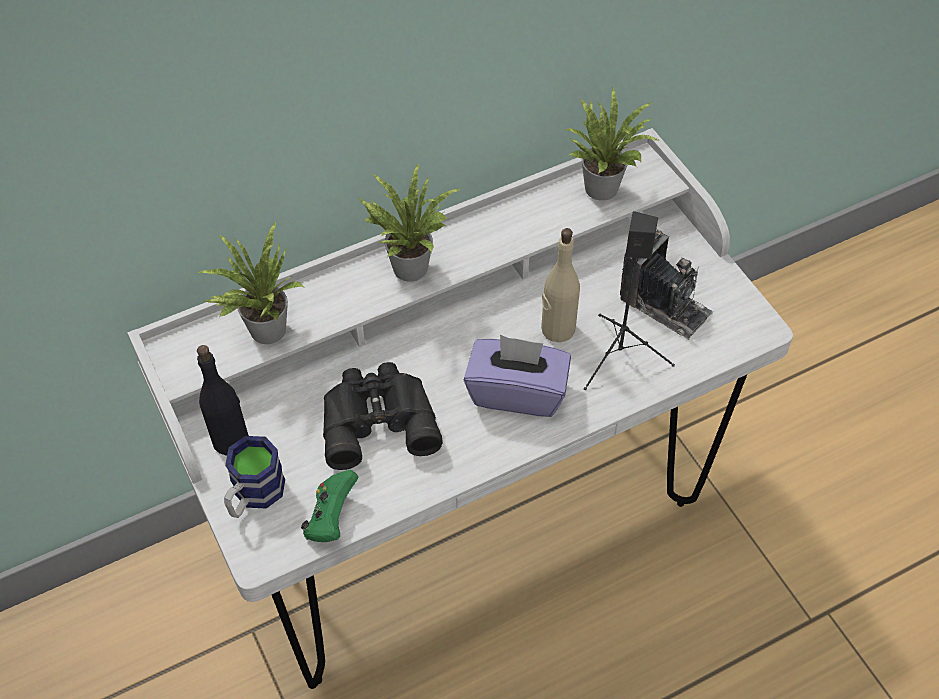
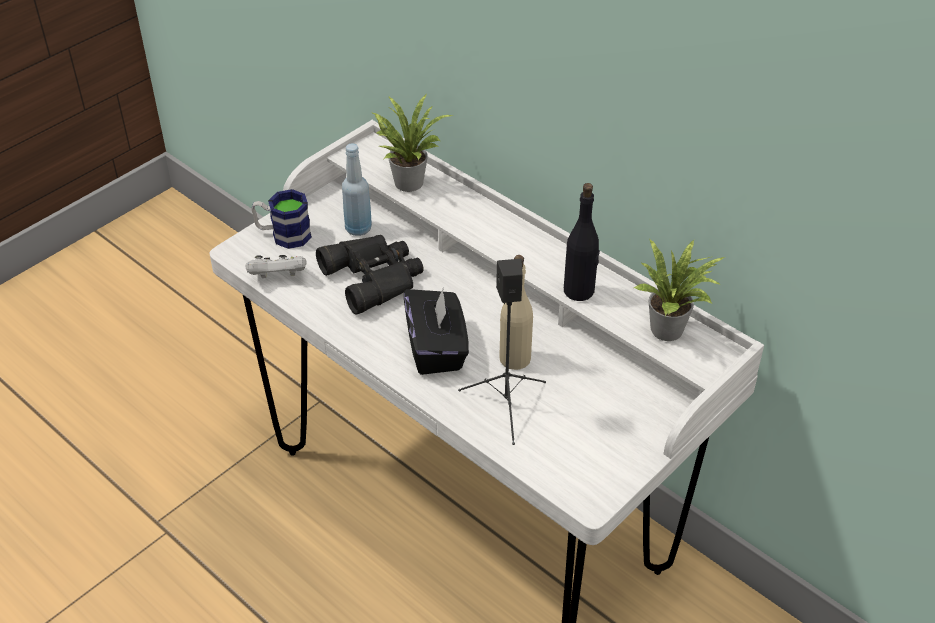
camera: 70 degrees right, 10 degrees down
(231, 440) = (325, 210): black bottle -> black bottle (579, 291)
(283, 414) = (358, 229): none -> blue bottle
(331, 518) = (278, 277): green game controller -> white game controller
(408, 264) = (510, 235): potted plant -> none
(517, 392) = (436, 349): purple tissue box -> black tissue box
(664, 304) = (580, 424): camera -> none

